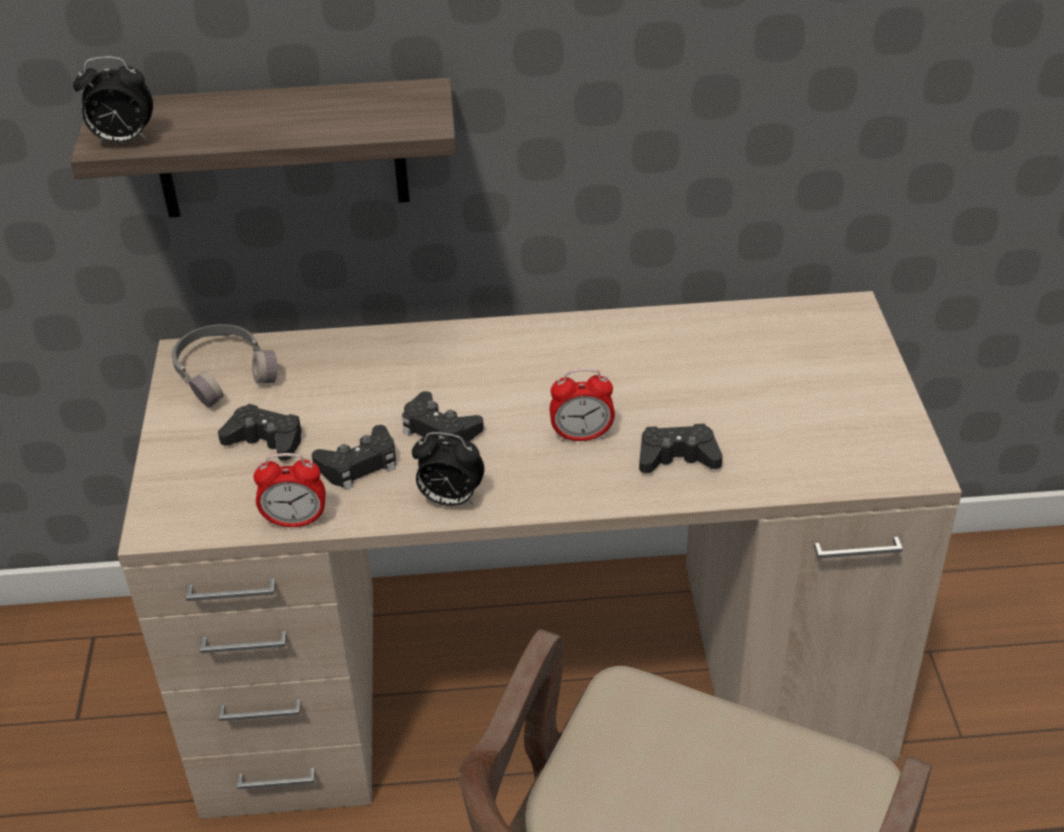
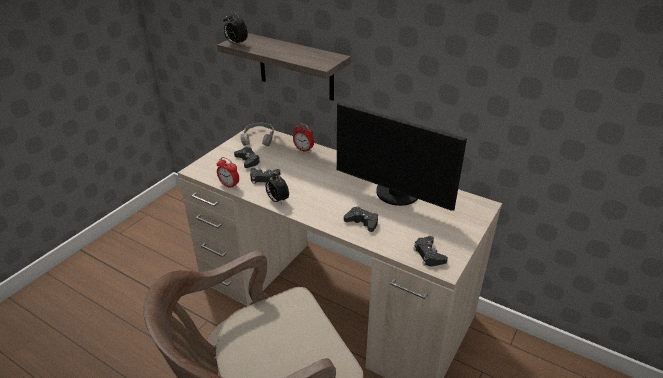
camera: 35 degrees right, 5 degrees down
(440, 430) = (298, 180): black game controller -> black game controller (428, 255)
(582, 436) = (339, 201): alarm clock -> alarm clock (303, 150)
(674, 366) = (395, 195): none -> monitor

